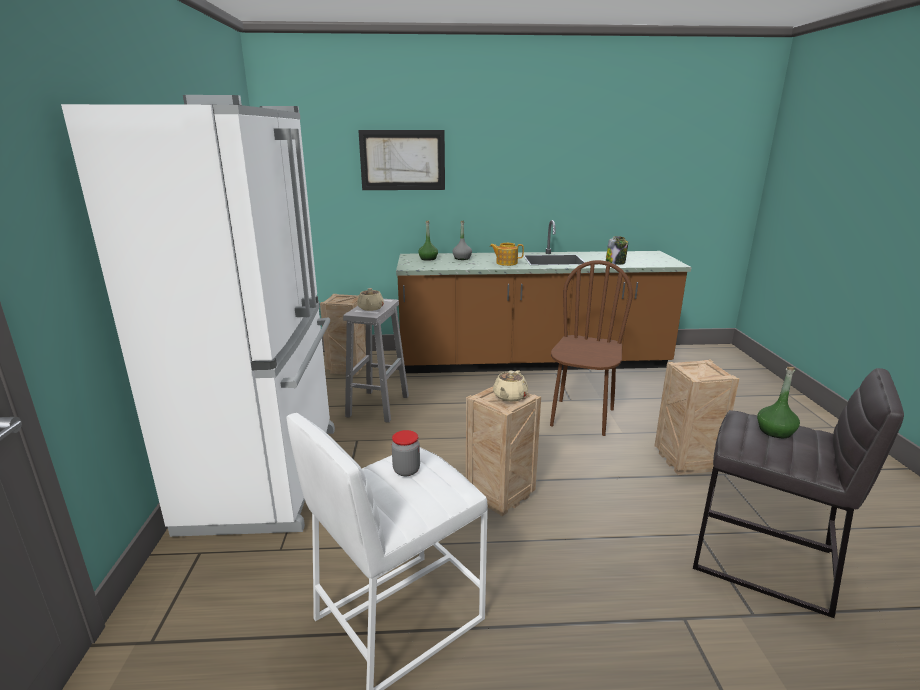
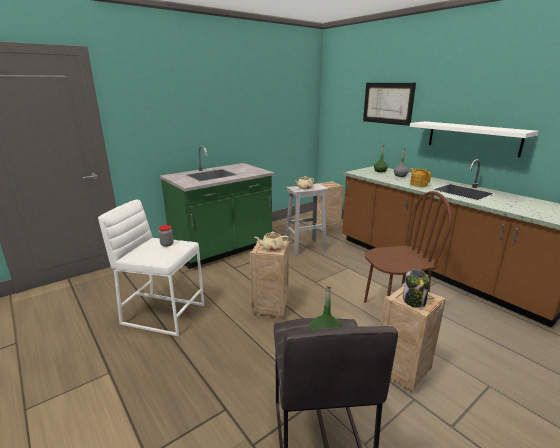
camera: 55 degrees right, 0 degrees up
(268, 475) = (223, 249): white fridge -> green counter
(530, 196) = (472, 138): none -> white shelf
(615, 262) = (509, 206): jar -> jar (414, 301)

